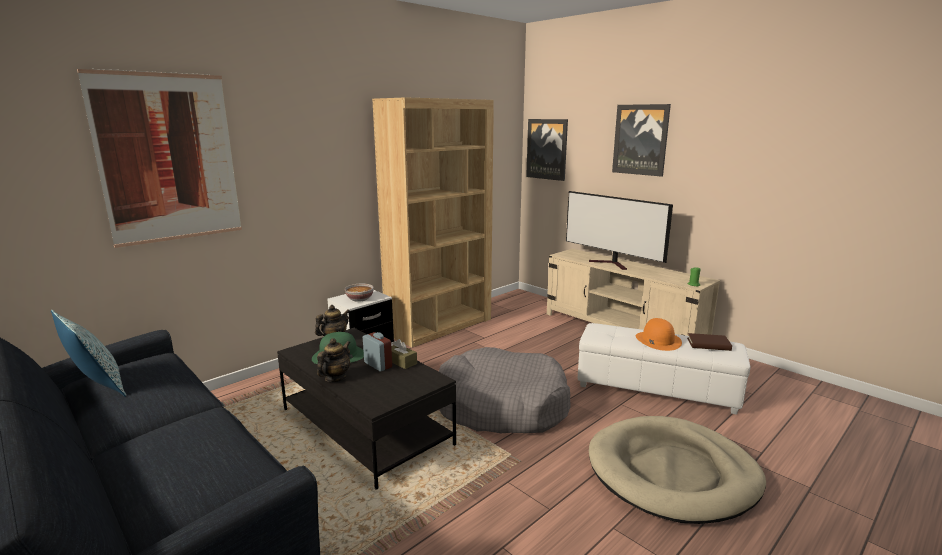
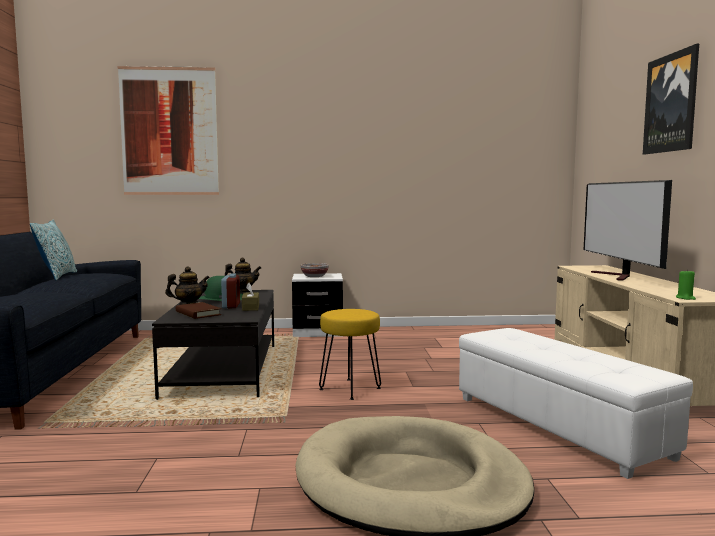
camera: 40 degrees right, 10 degrees down
(440, 326) = (416, 332): brown bookcase -> none
(501, 406) = (351, 389): grey dog bed -> yellow stool
(547, 149) = (592, 139): picture -> none
(657, 340) = (555, 350): orange hat -> none
(708, 344) = (622, 366): brown book -> brown book (198, 313)

